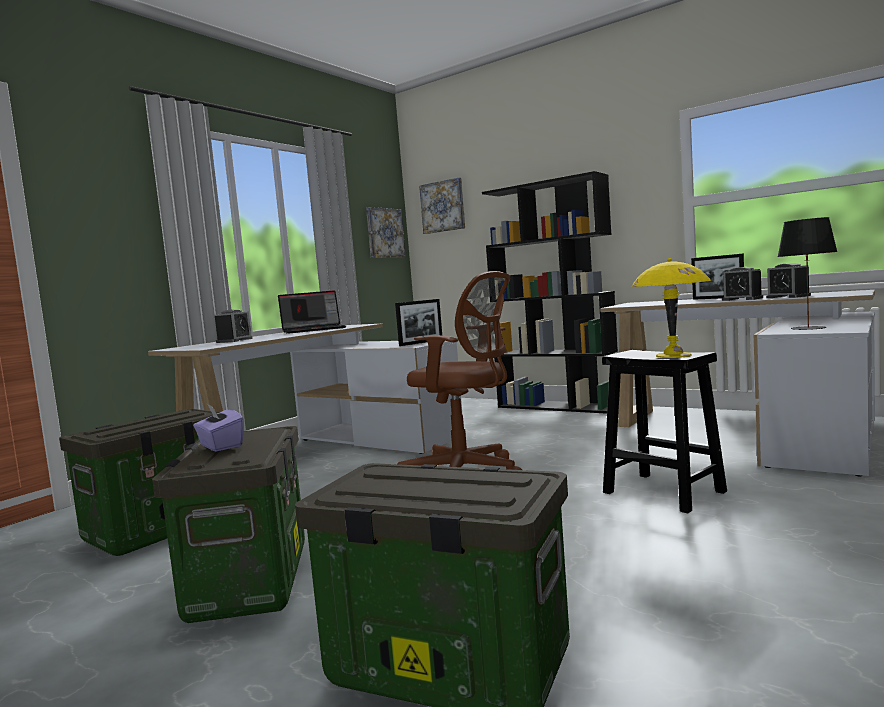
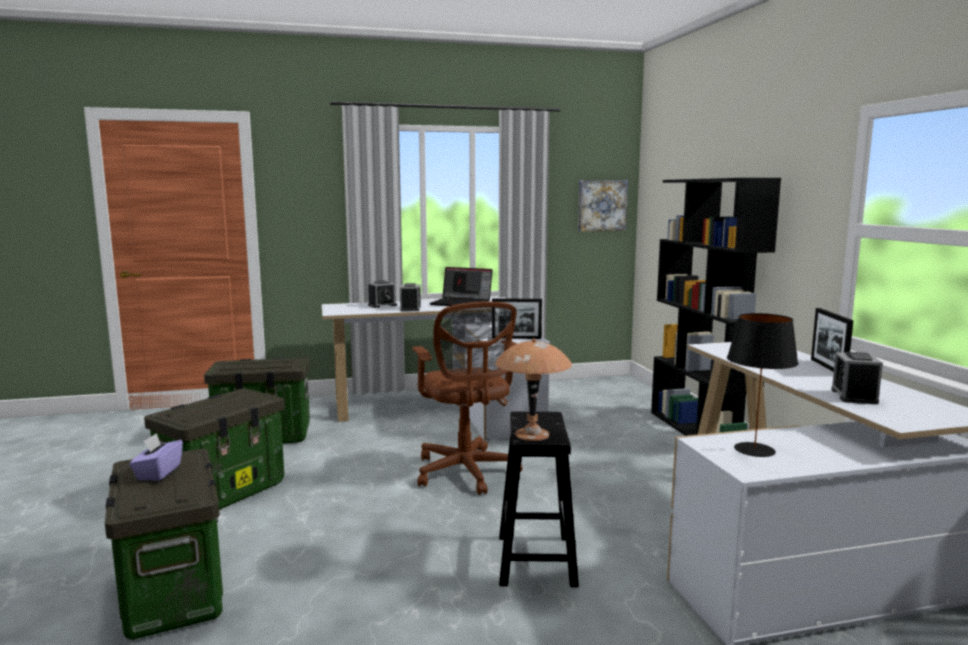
camera: 40 degrees right, 5 degrees up
(220, 446) = (211, 403): purple tissue box -> purple tissue box (158, 472)
(443, 206) = (661, 182): picture -> none
(674, 355) = (532, 435): yellow table lamp -> brown table lamp
(742, 299) = (812, 381): alarm clock -> alarm clock (410, 308)

